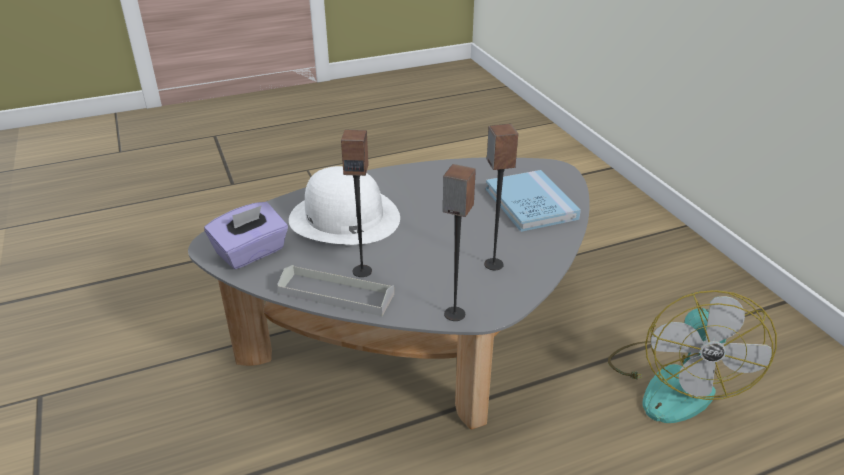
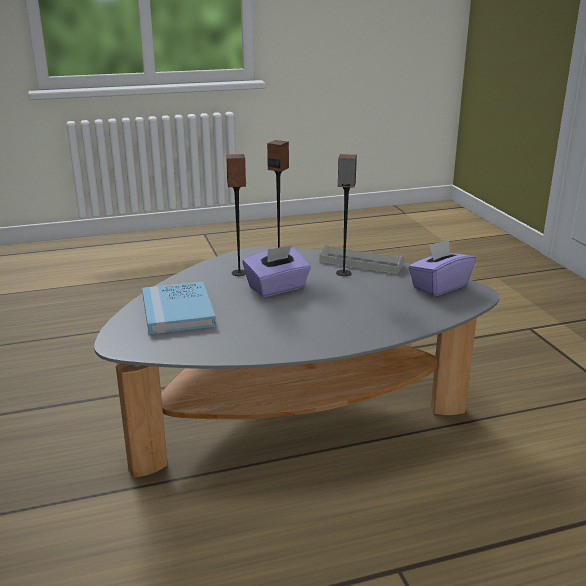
camera: 175 degrees left, 10 degrees down
(344, 218) = (365, 307): white hat -> none
(440, 240) = (277, 288): none -> purple tissue box
(674, 381) = (90, 376): fan -> none

